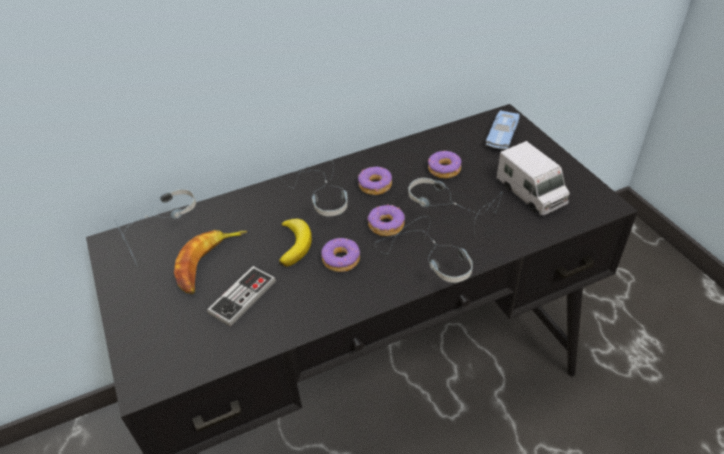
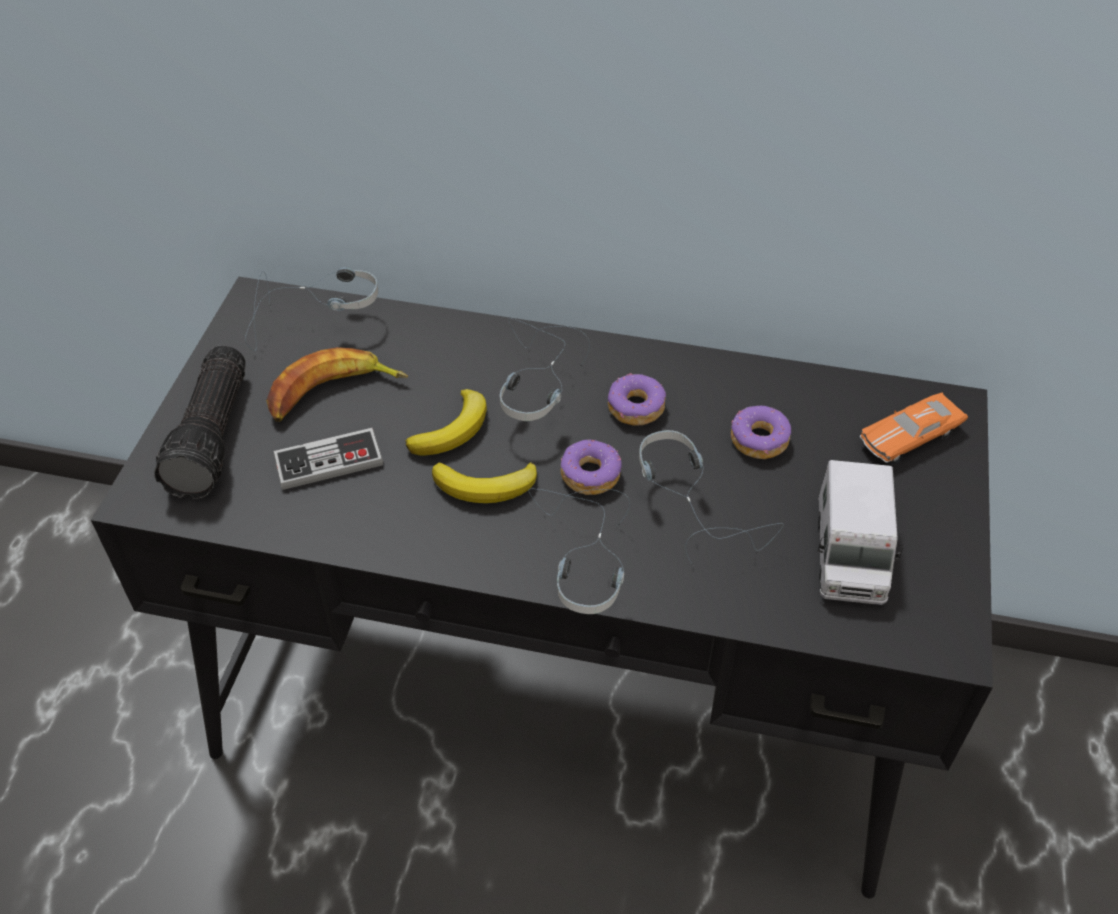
camera: 35 degrees right, 5 degrees up
(158, 324) = (215, 436): none -> flashlight
(341, 259) = (486, 486): donut -> banana
(502, 136) = (909, 437): blue toy car -> orange toy car

